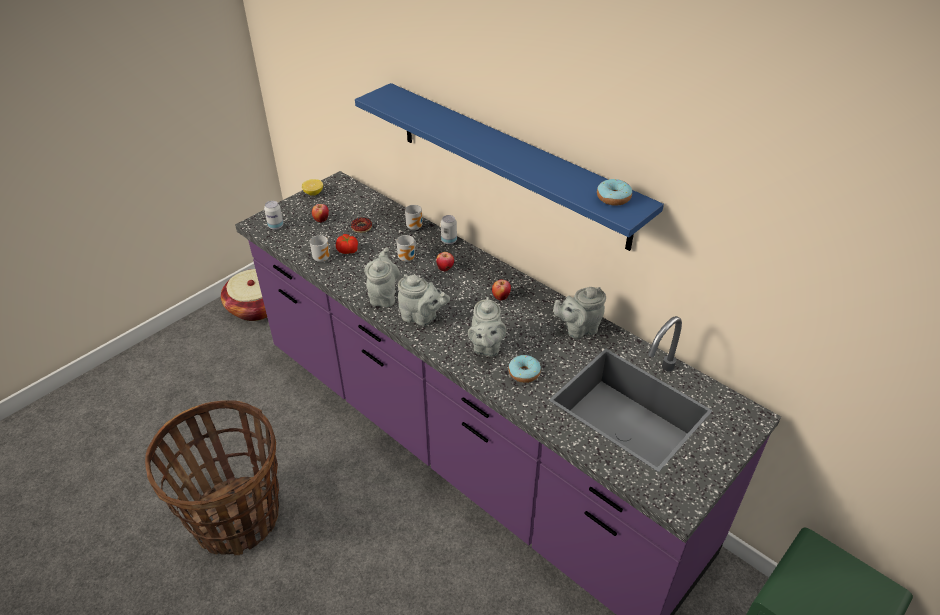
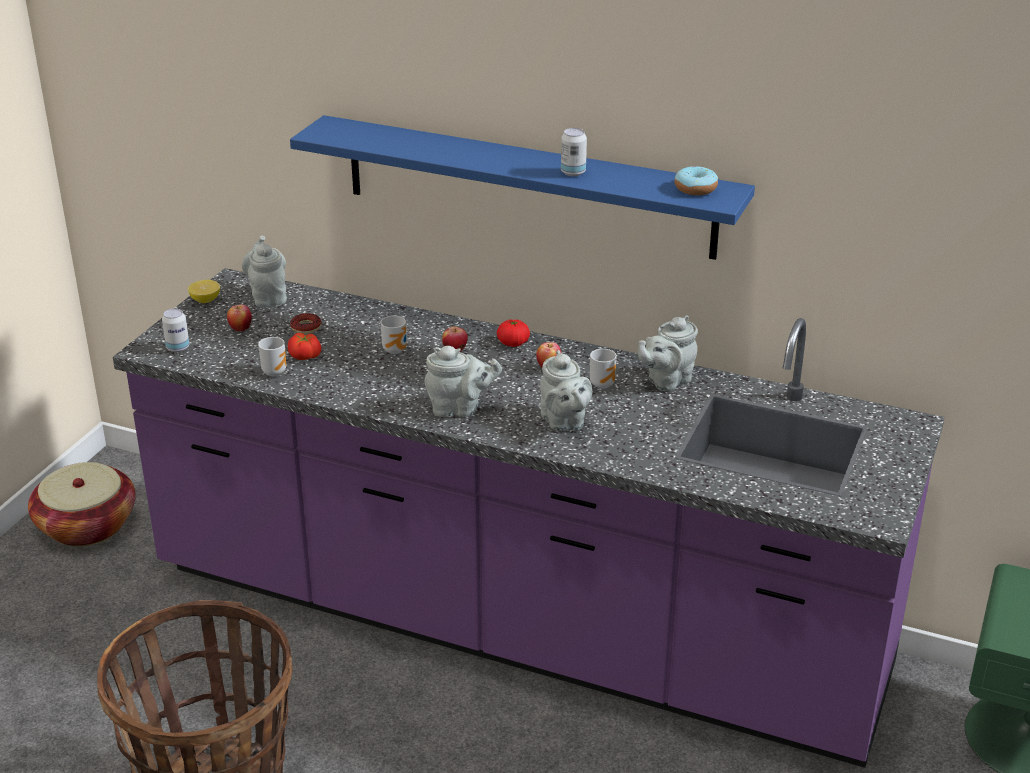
camera: 20 degrees left, 10 degrees down
(383, 295) = (391, 396): grey teapot -> grey teapot (268, 296)
(415, 227) = (382, 313): mug -> mug (603, 384)
(449, 241) = (439, 321): can -> can (573, 172)
(488, 271) = (513, 343): none -> tomato
(524, 373) = (628, 438): donut -> none

